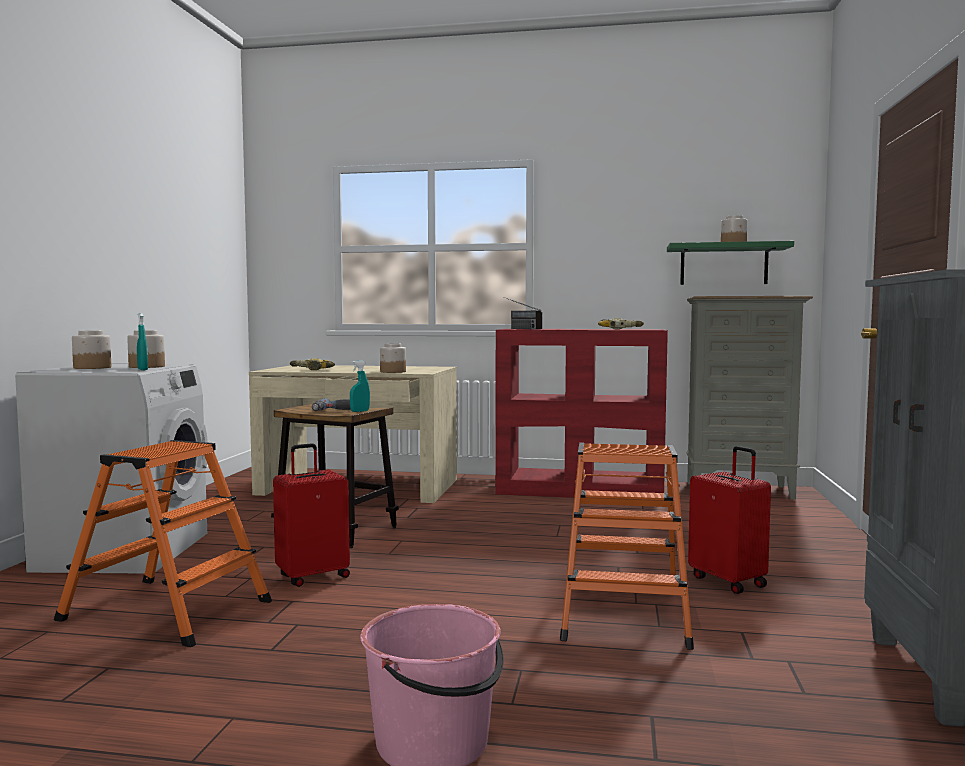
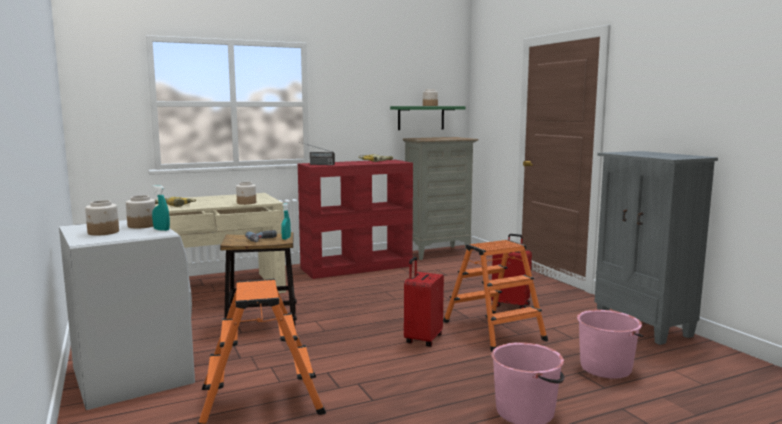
camera: 35 degrees left, 5 degrees up
(313, 576) = (308, 355): red suitcase -> red suitcase (422, 339)
(726, 727) = (606, 368): none -> pink bucket

